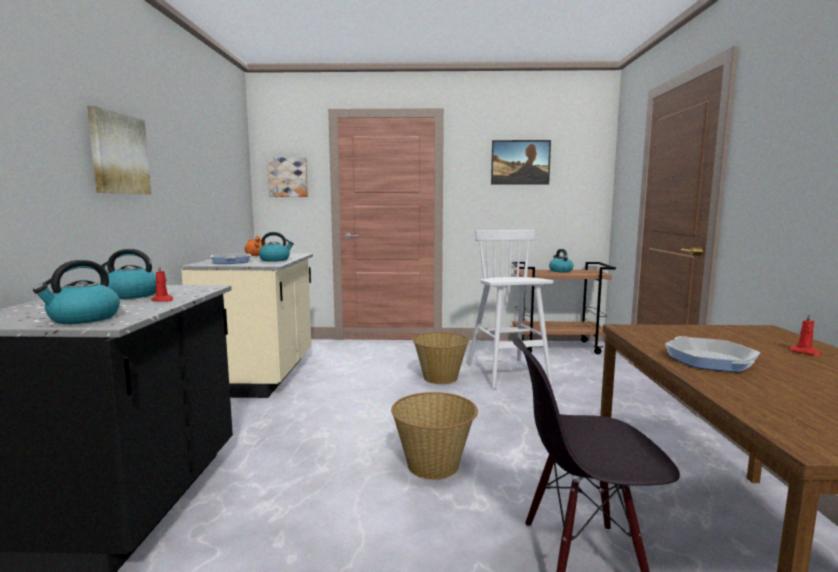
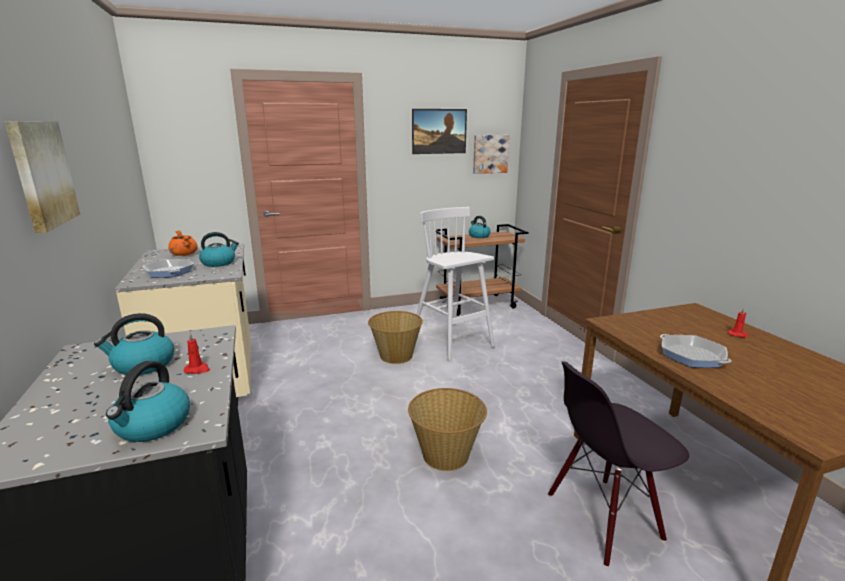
camera: 20 degrees left, 10 degrees up
(288, 177) = (188, 150): picture -> picture (490, 154)

